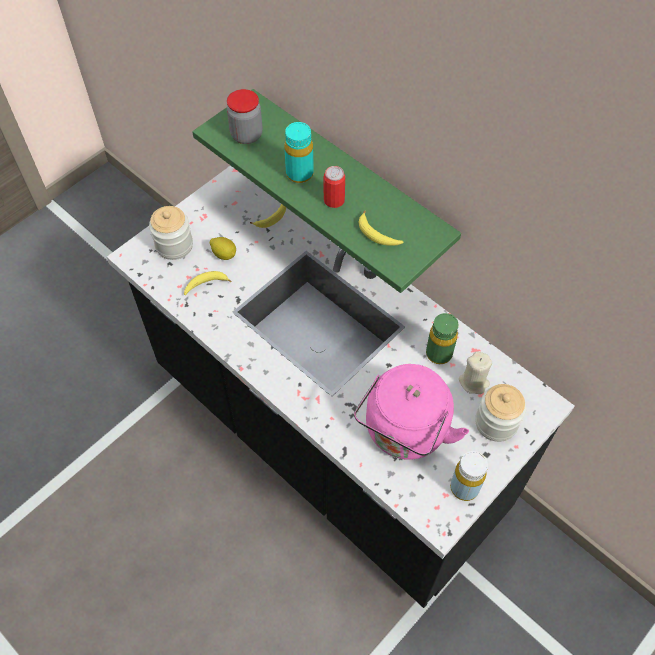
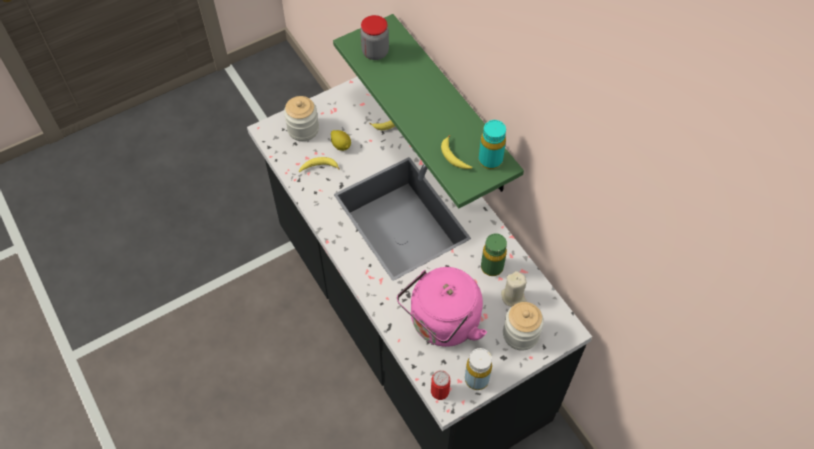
camera: 15 degrees right, 0 degrees up
(299, 174) = (408, 93): turquoise bottle -> turquoise bottle (490, 160)
(334, 200) = (428, 121): can -> can (440, 391)

